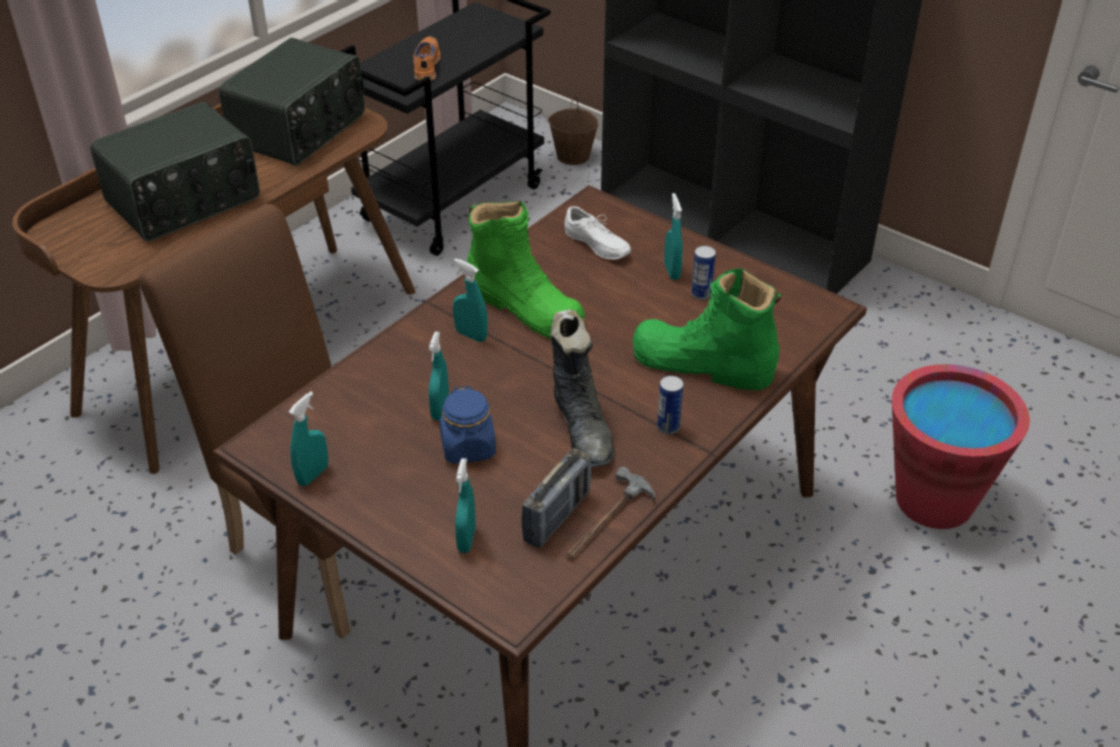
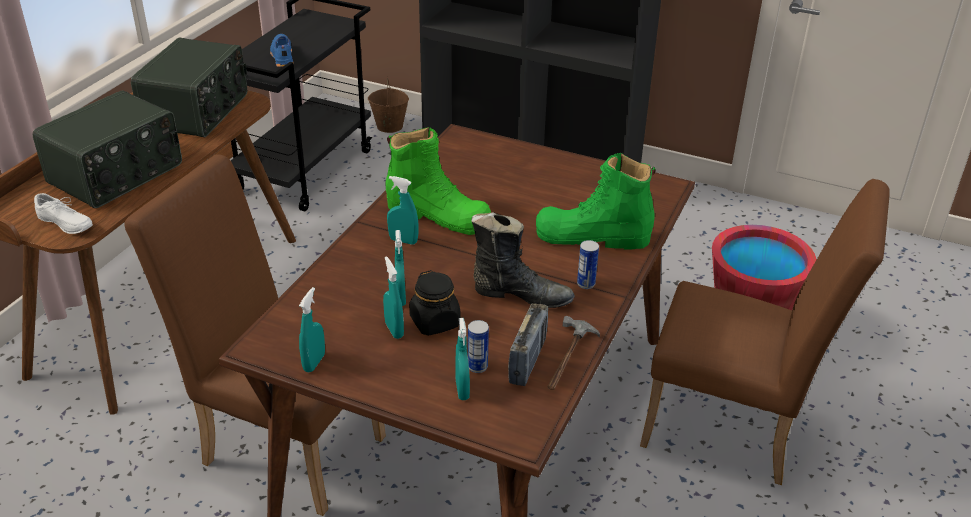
camera: 15 degrees left, 5 degrees down
(425, 66) = (282, 57): orange shoe -> blue shoe
(468, 447) = (435, 322): blue jar -> black jar
(582, 429) = (520, 295): black boot -> black boot turned 45 degrees counterclockwise
(595, 246) = (474, 165): white shoe -> white shoe (63, 224)
(672, 271) = (541, 175): turquoise spray bottle -> turquoise spray bottle (394, 330)
(701, 294) = (570, 188): can -> can (477, 366)
(868, 629) = (733, 431): none -> brown chair

